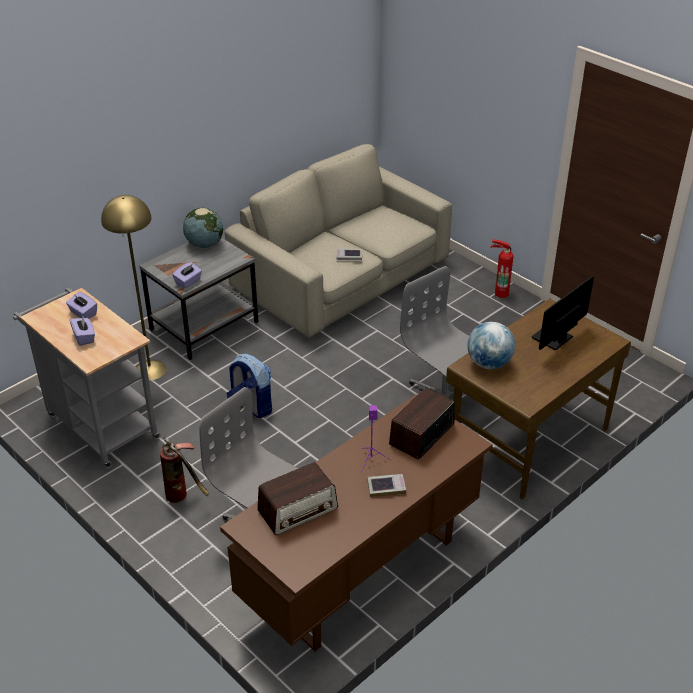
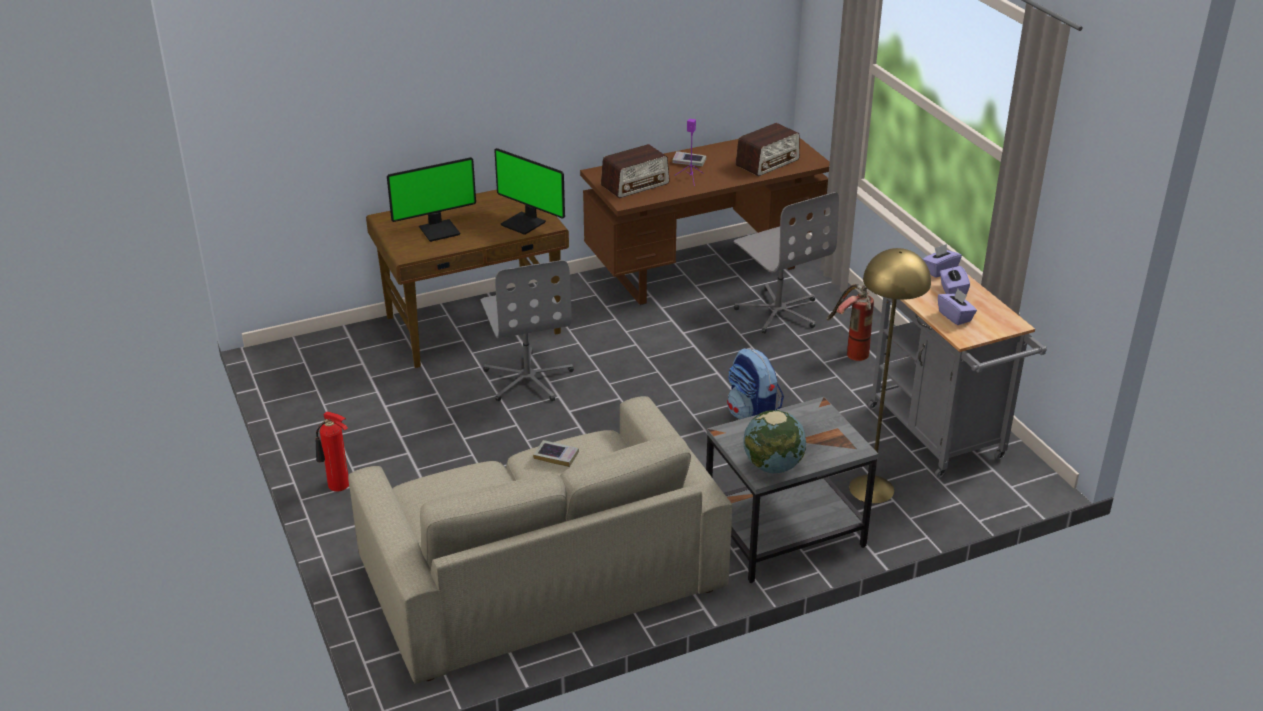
camera: 160 degrees left, 5 degrees down
(188, 282) = (811, 412): purple tissue box -> purple tissue box (939, 270)
(298, 510) = (767, 162): radio -> radio turned 150 degrees clockwise
(489, 363) = (525, 223): globe -> monitor

